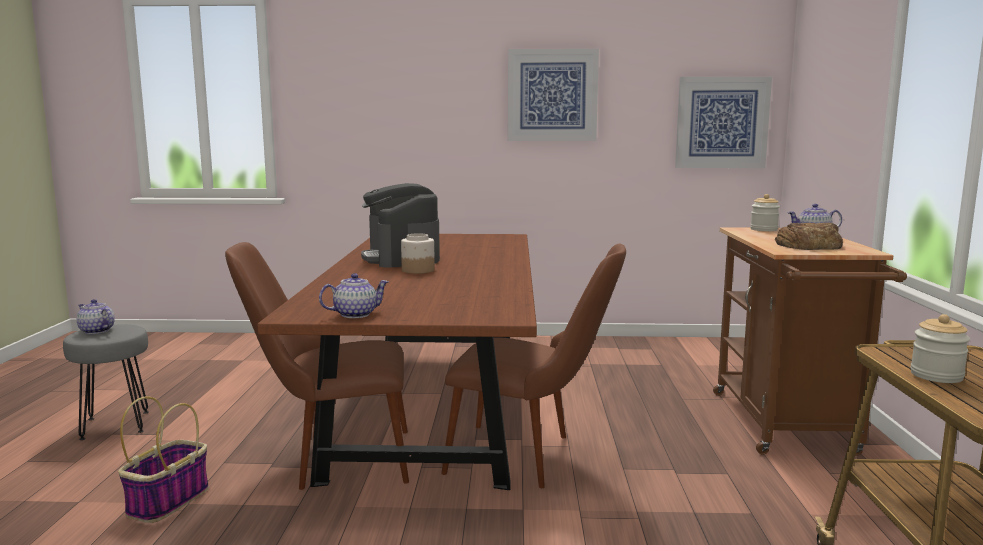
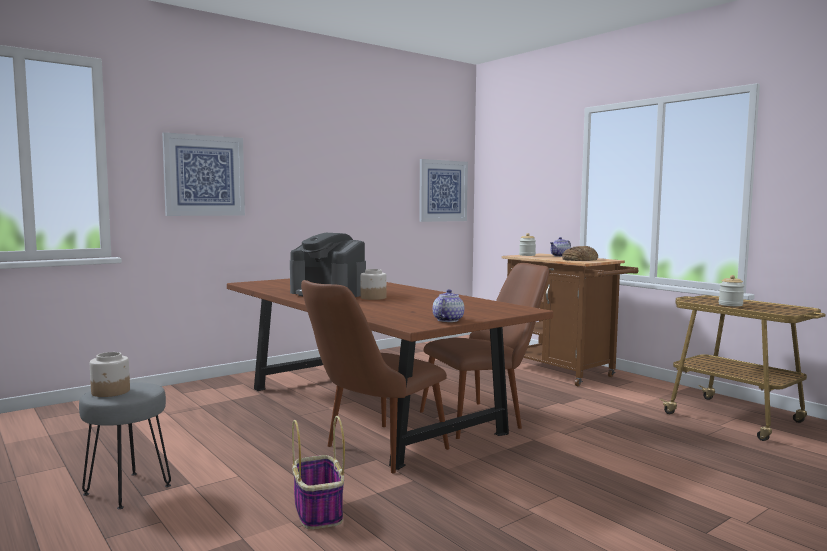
camera: 40 degrees left, 5 degrees down
(96, 331) = (111, 392): teapot -> jar
(552, 95) = (344, 168): picture -> picture (204, 175)

